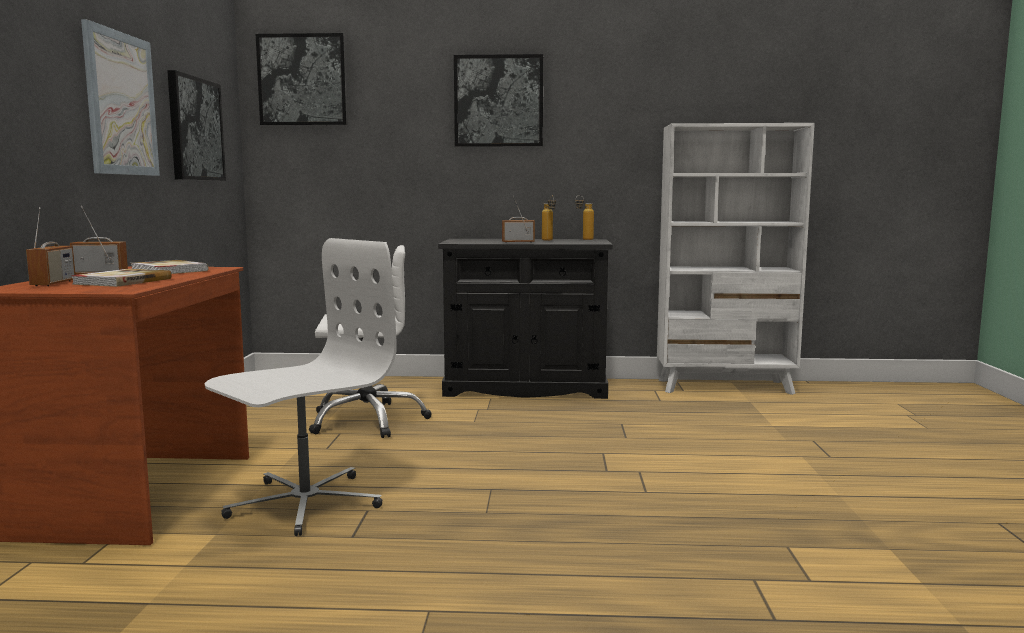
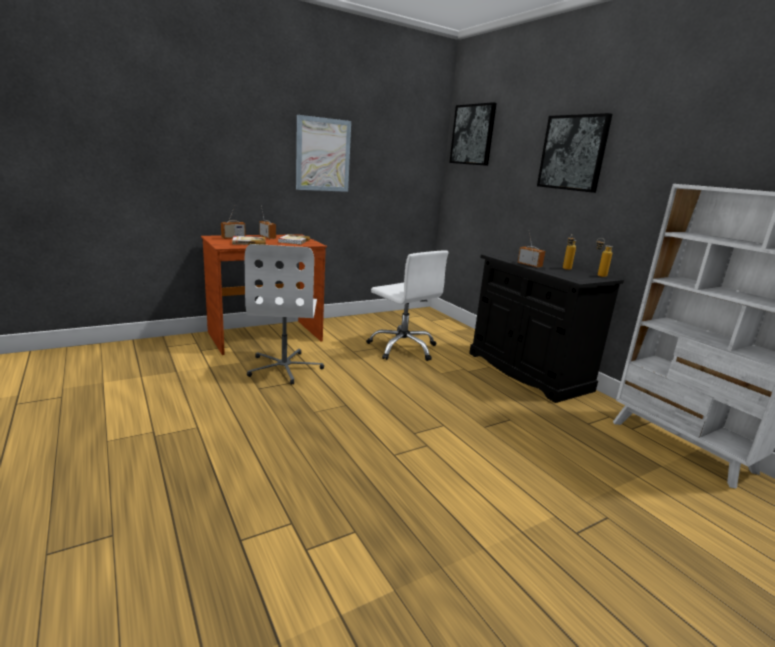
camera: 55 degrees right, 10 degrees up
(195, 129) = (390, 166): picture -> none
(304, 503) = (285, 367): white office chair -> white office chair turned 75 degrees clockwise

